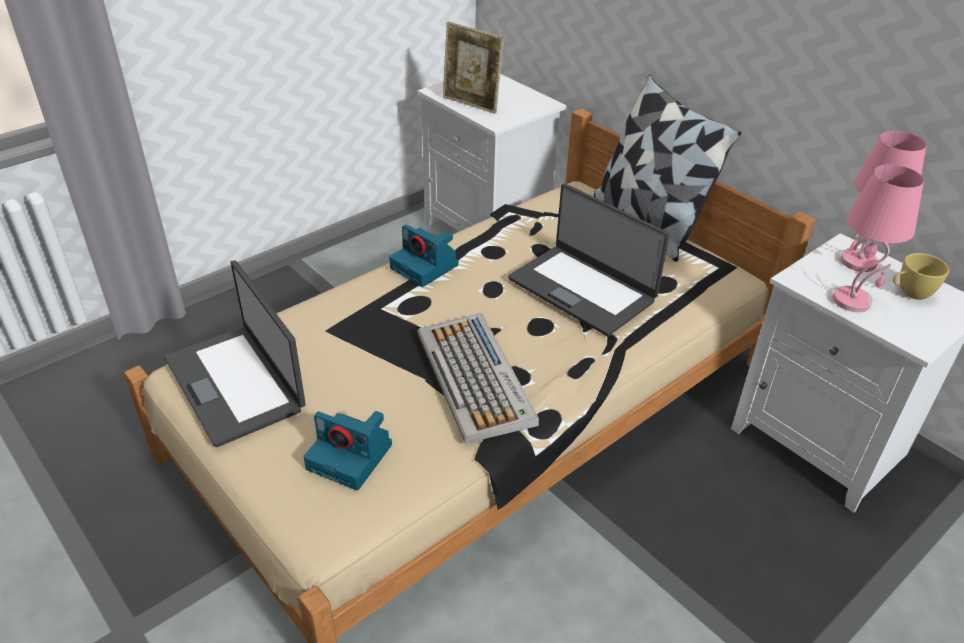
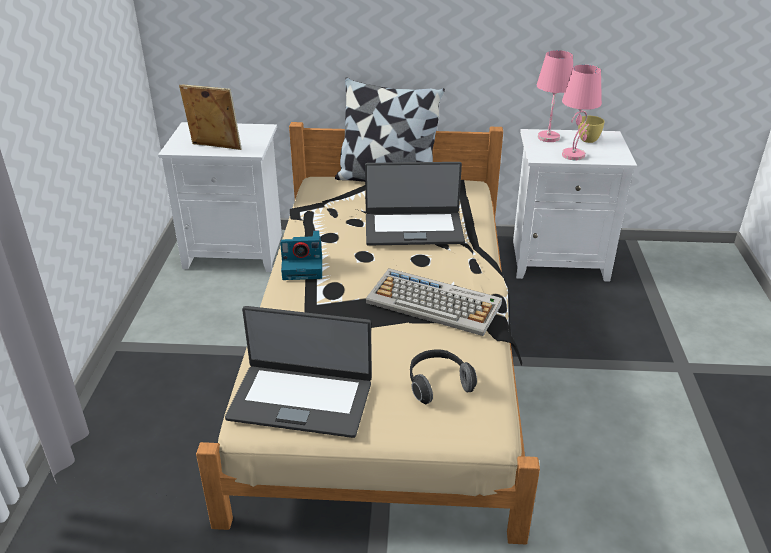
camera: 45 degrees left, 5 degrees down
(351, 457) = (438, 384): camera -> headphones
(471, 104) = (215, 147): picture frame -> picture frame turned 150 degrees counterclockwise

